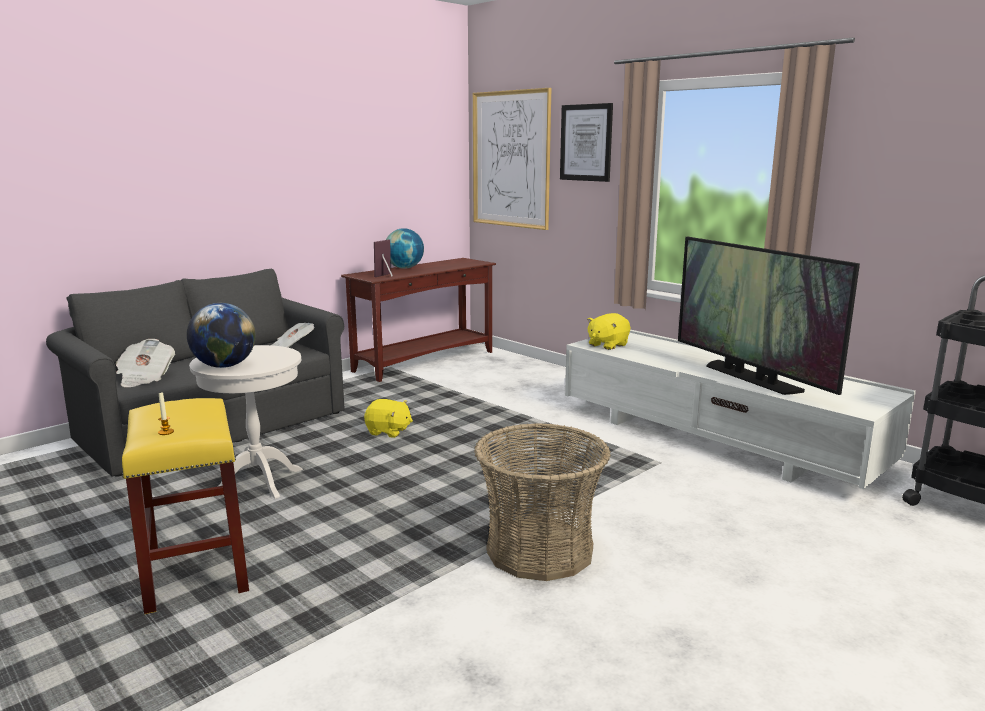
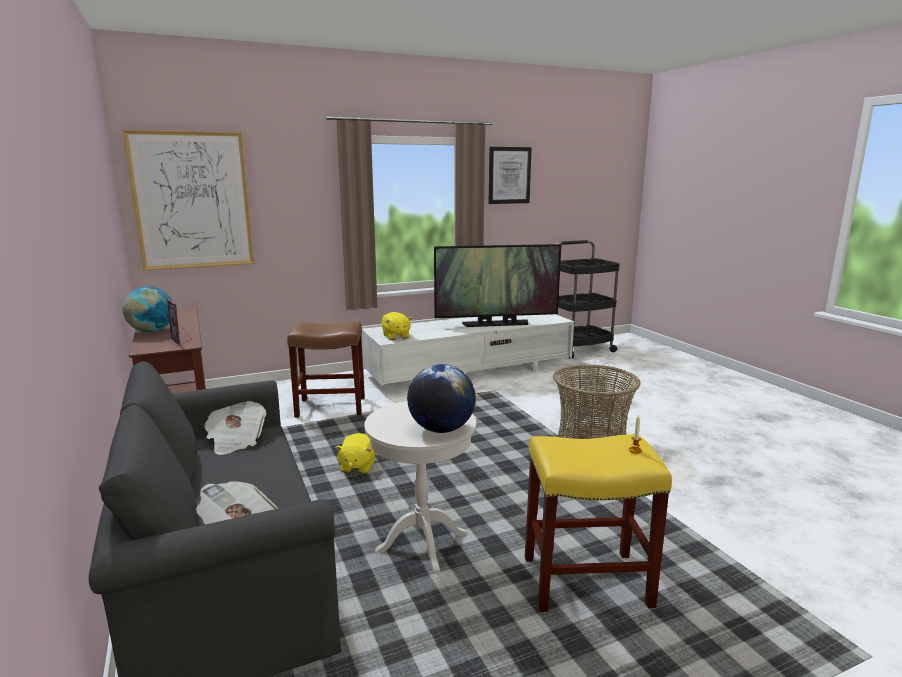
camera: 70 degrees left, 0 degrees up
(388, 432) = (357, 467): yellow plush toy -> yellow plush toy turned 150 degrees clockwise
(514, 396) = (331, 407): none -> brown stool
(586, 142) = (289, 183): picture -> picture (509, 175)

